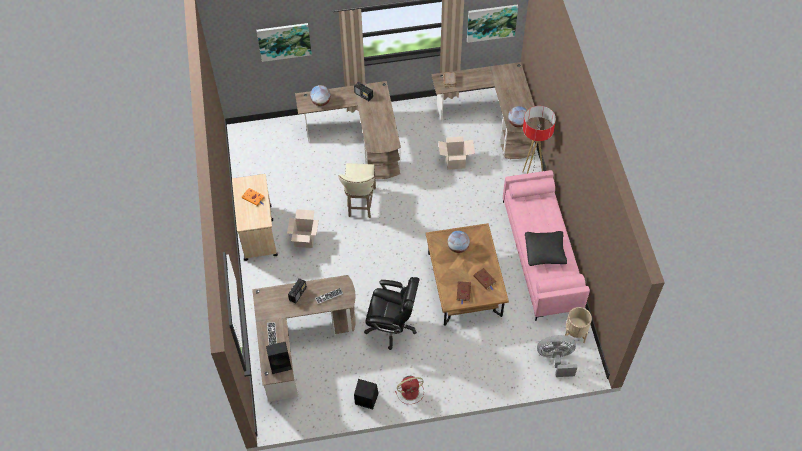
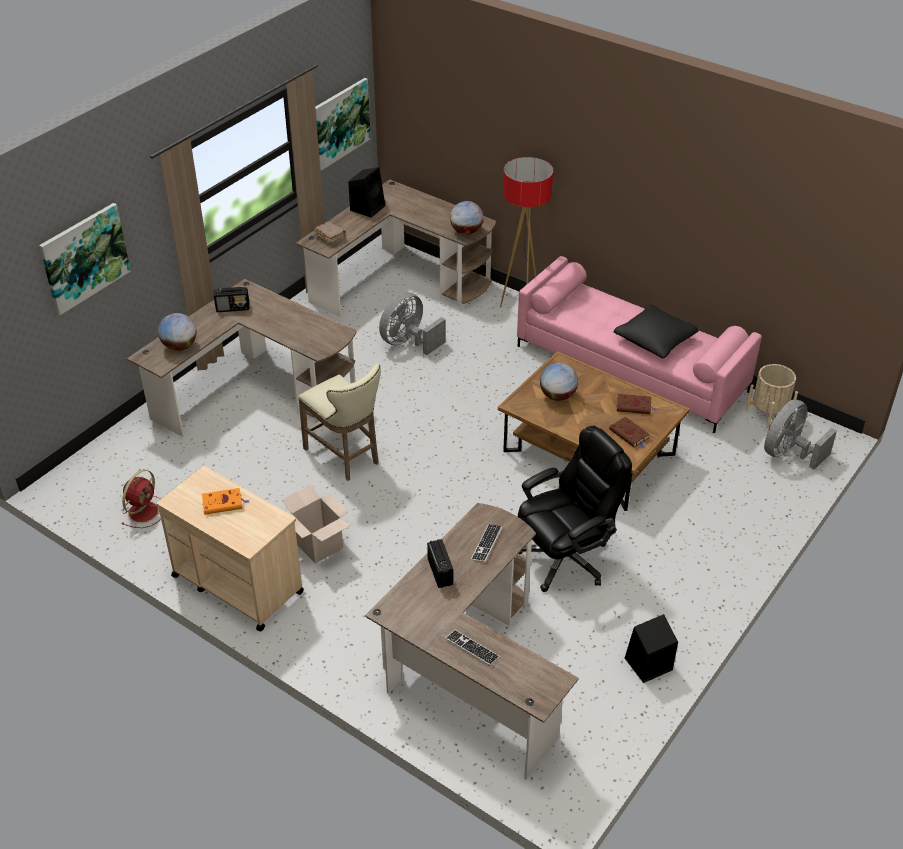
camera: 45 degrees left, 15 degrees down
(281, 363) = (531, 672): black speaker -> black speaker (368, 207)
(411, 391) = (688, 611): red fan -> red fan (144, 511)
(455, 162) = (409, 343): cardboard box -> grey fan

